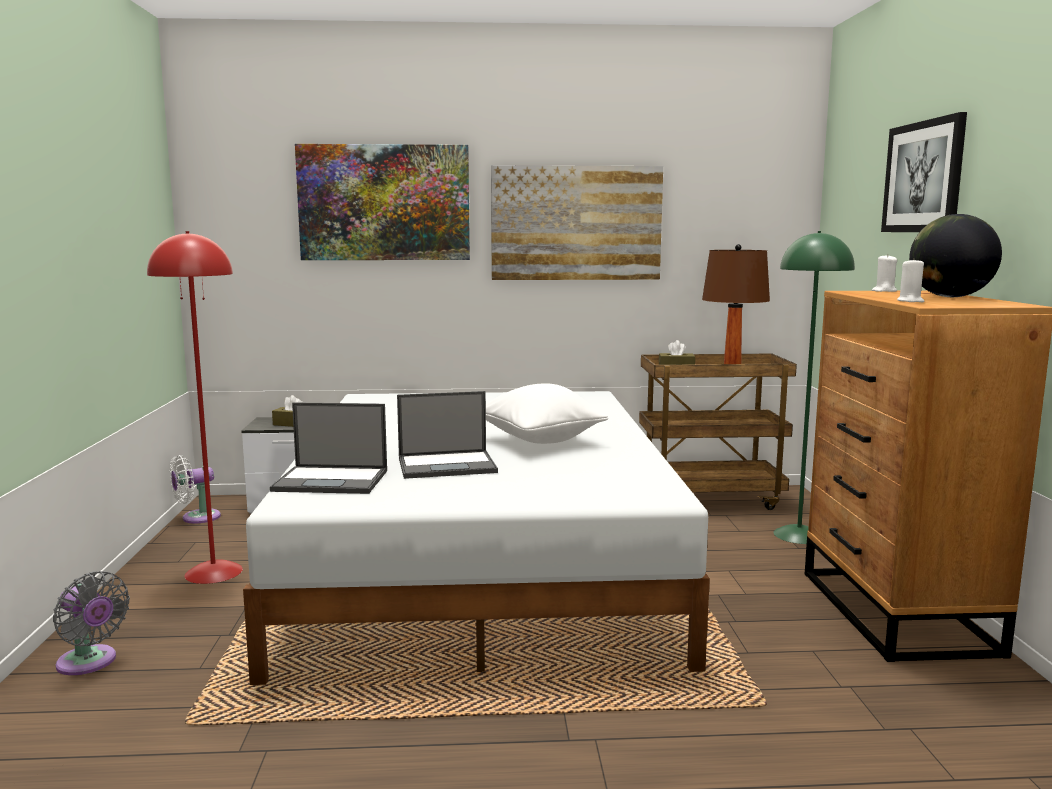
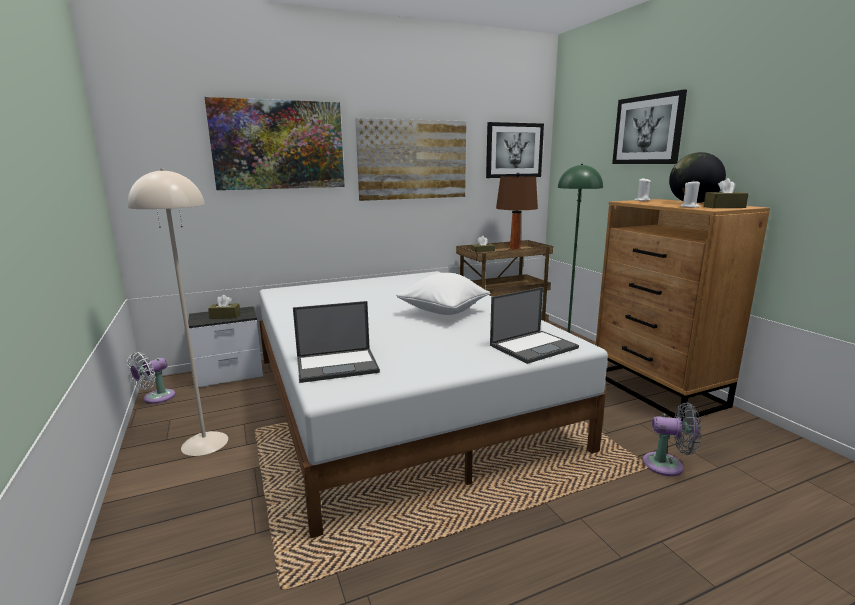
camera: 20 degrees left, 5 degrees up
(89, 663) = (151, 553): grey fan -> grey fan (667, 465)
(214, 572) = (205, 443): red floor lamp -> beige floor lamp
(448, 465) = (406, 339): laptop -> laptop (534, 346)
(749, 209) = (514, 150): none -> picture
(967, 303) = (724, 207): none -> brown tissue box

